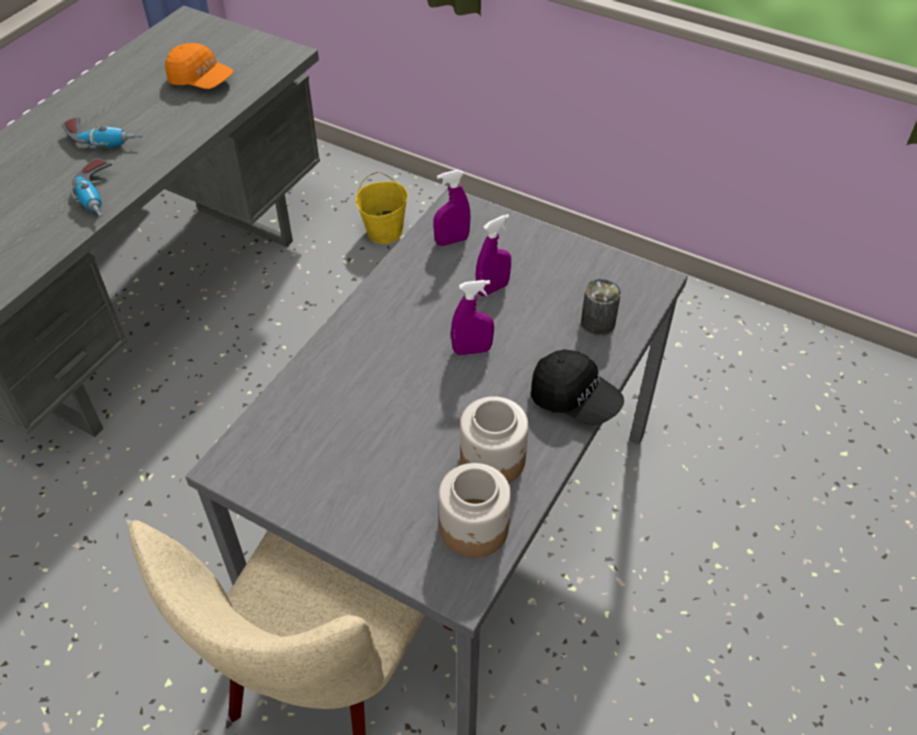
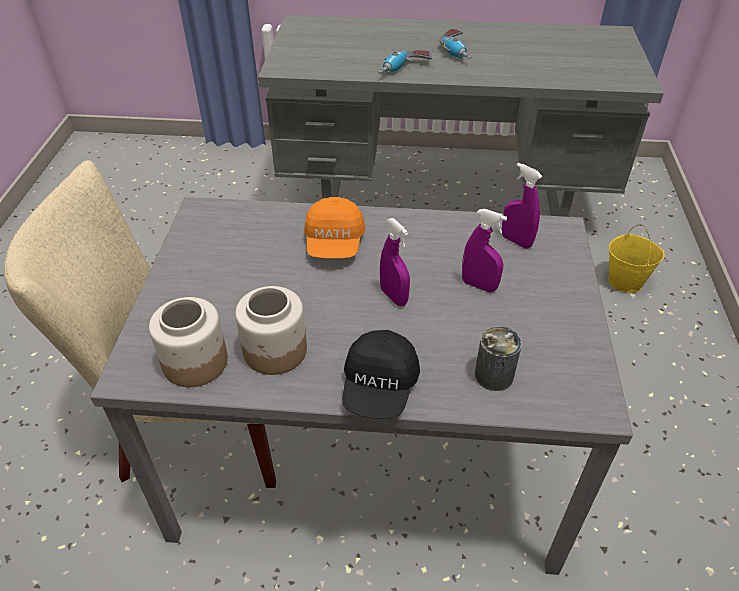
camera: 65 degrees right, 5 degrees down
(201, 81) = (560, 61): orange cap -> orange cap (334, 243)

